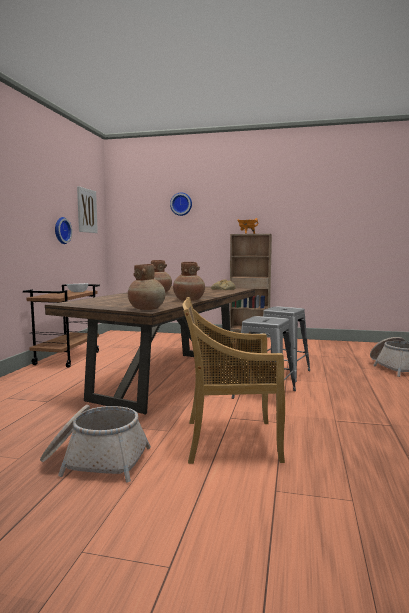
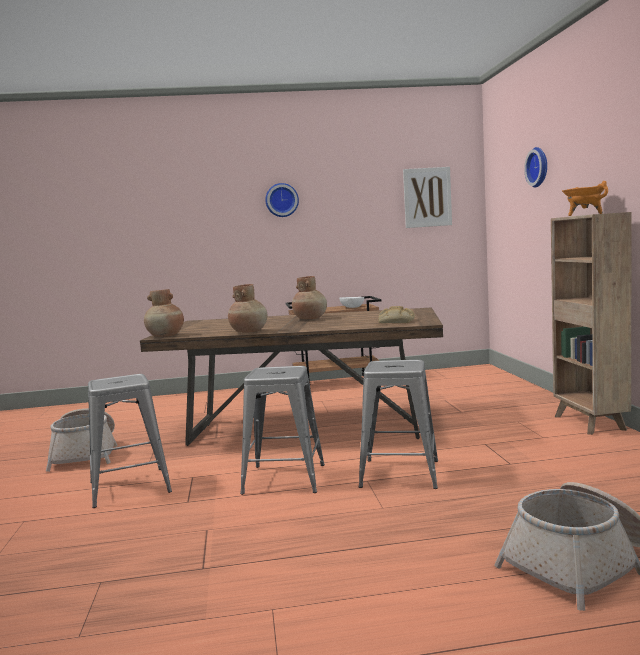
camera: 70 degrees right, 0 degrees up
(61, 230) = (365, 231): wall clock -> wall clock (281, 200)
(229, 441) = (129, 487): beige chair -> grey stool

